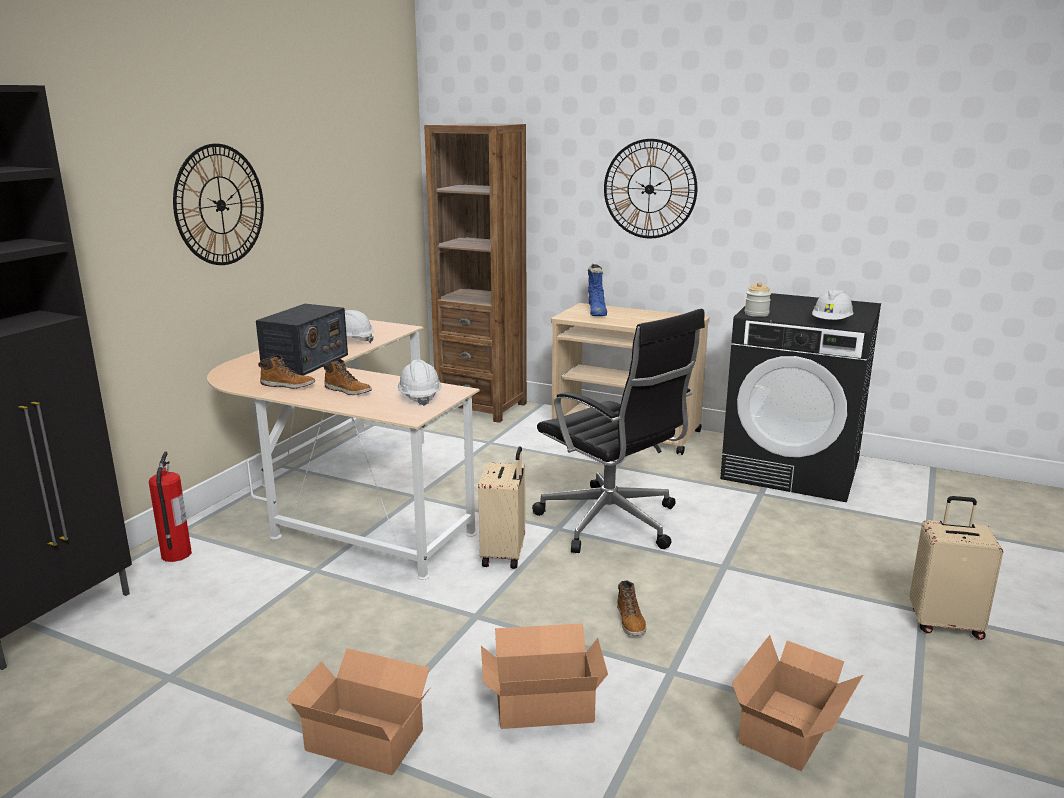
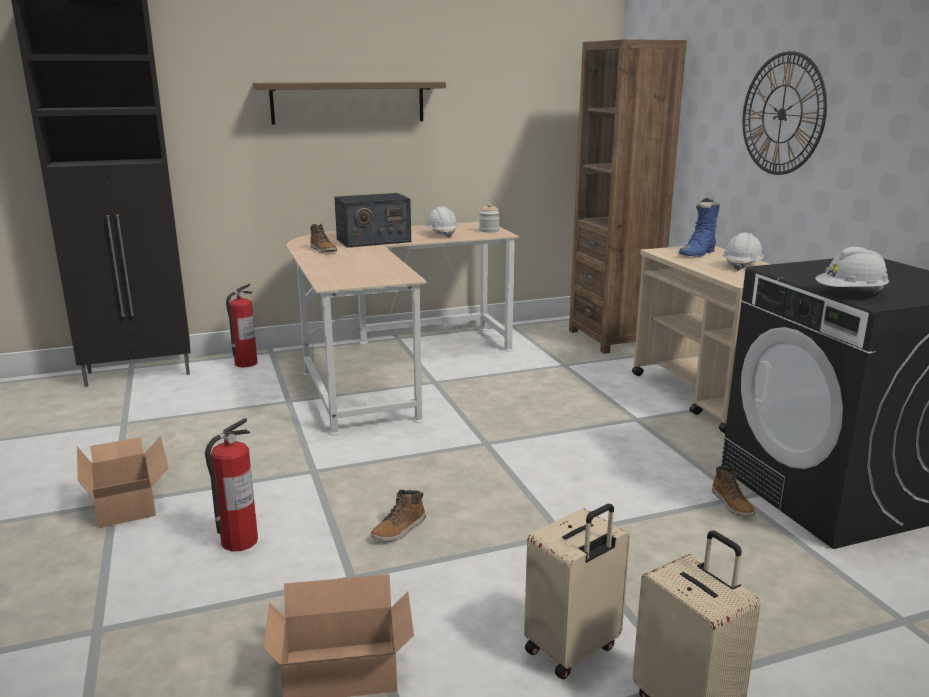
camera: 45 degrees right, 0 degrees up
(220, 205) = (348, 102): wall clock -> shelf
(348, 391) = (344, 261): boot -> boot (733, 504)
(419, 397) = (371, 275): white hard hat -> white hard hat (741, 266)
(505, 555) = (411, 443): beige suitcase -> beige suitcase (573, 650)
(541, 702) = (239, 541): cardboard box -> fire extinguisher
(612, 523) = (537, 458): black office chair -> none
(756, 314) = (781, 270): jar -> jar (489, 230)

